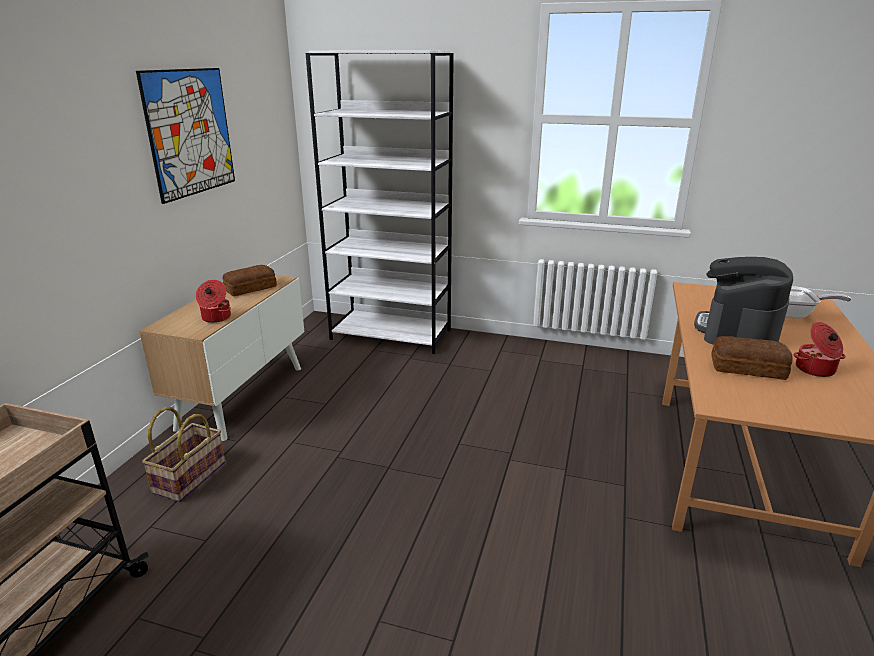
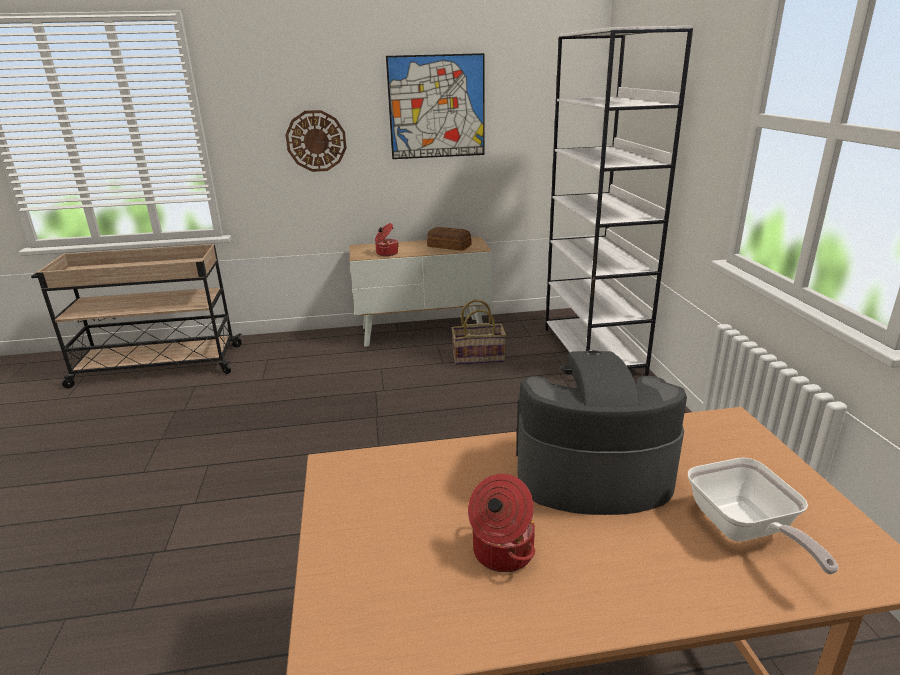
camera: 65 degrees right, 0 degrees up
(78, 197) = (316, 141): none -> wall clock
(189, 477) = (319, 351): basket -> basket (478, 357)
(746, 367) = (458, 484): bread -> none

